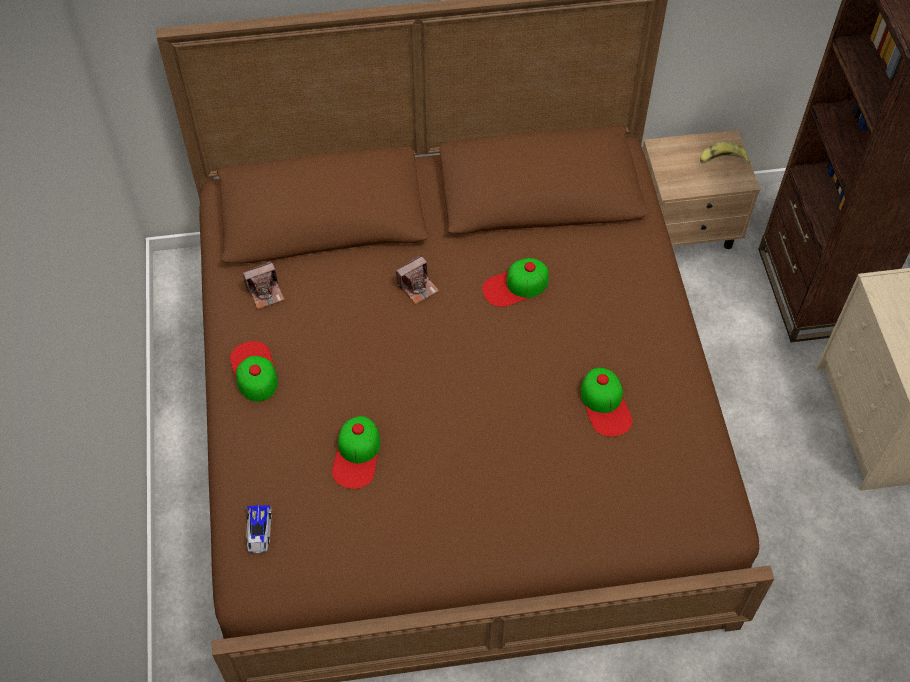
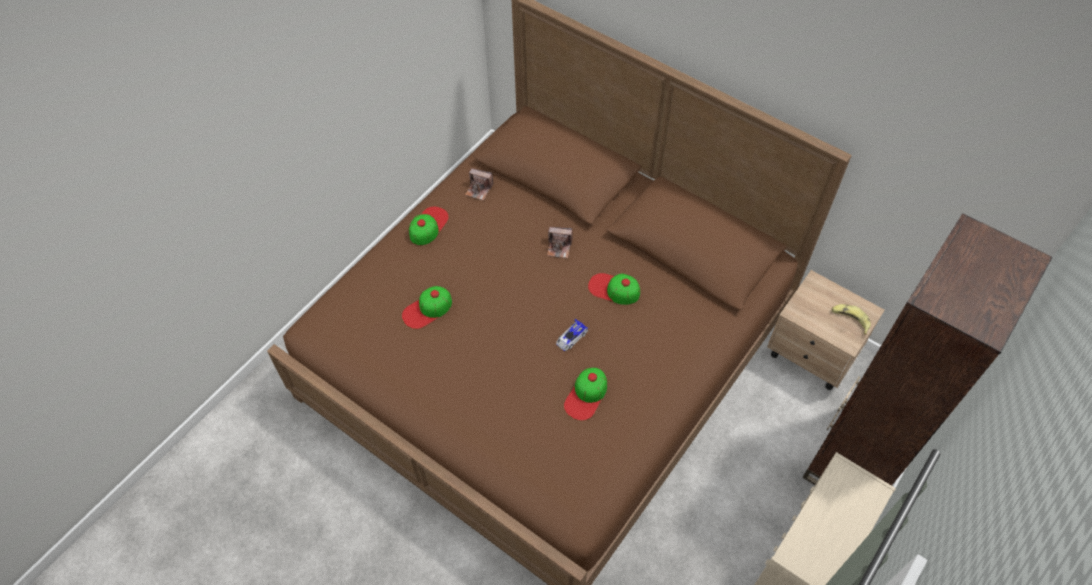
camera: 45 degrees right, 0 degrees up
(259, 531) = (341, 307): toy car -> toy car (571, 337)

